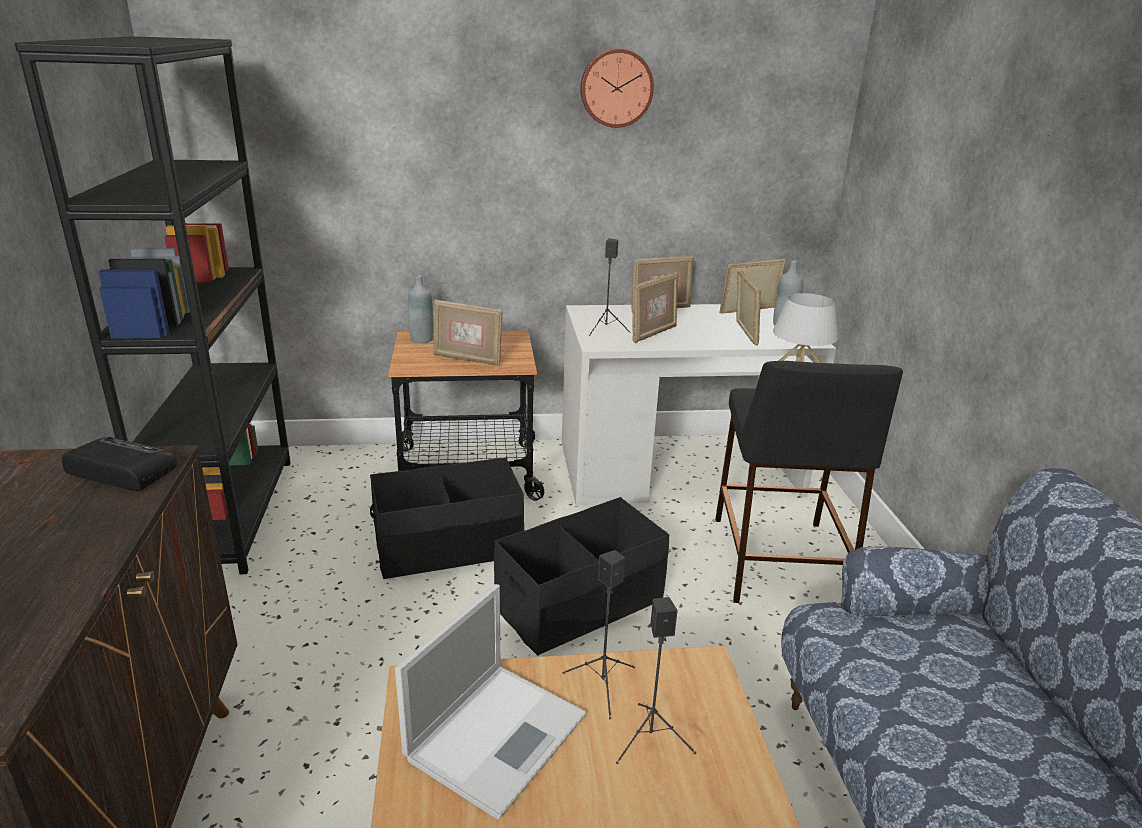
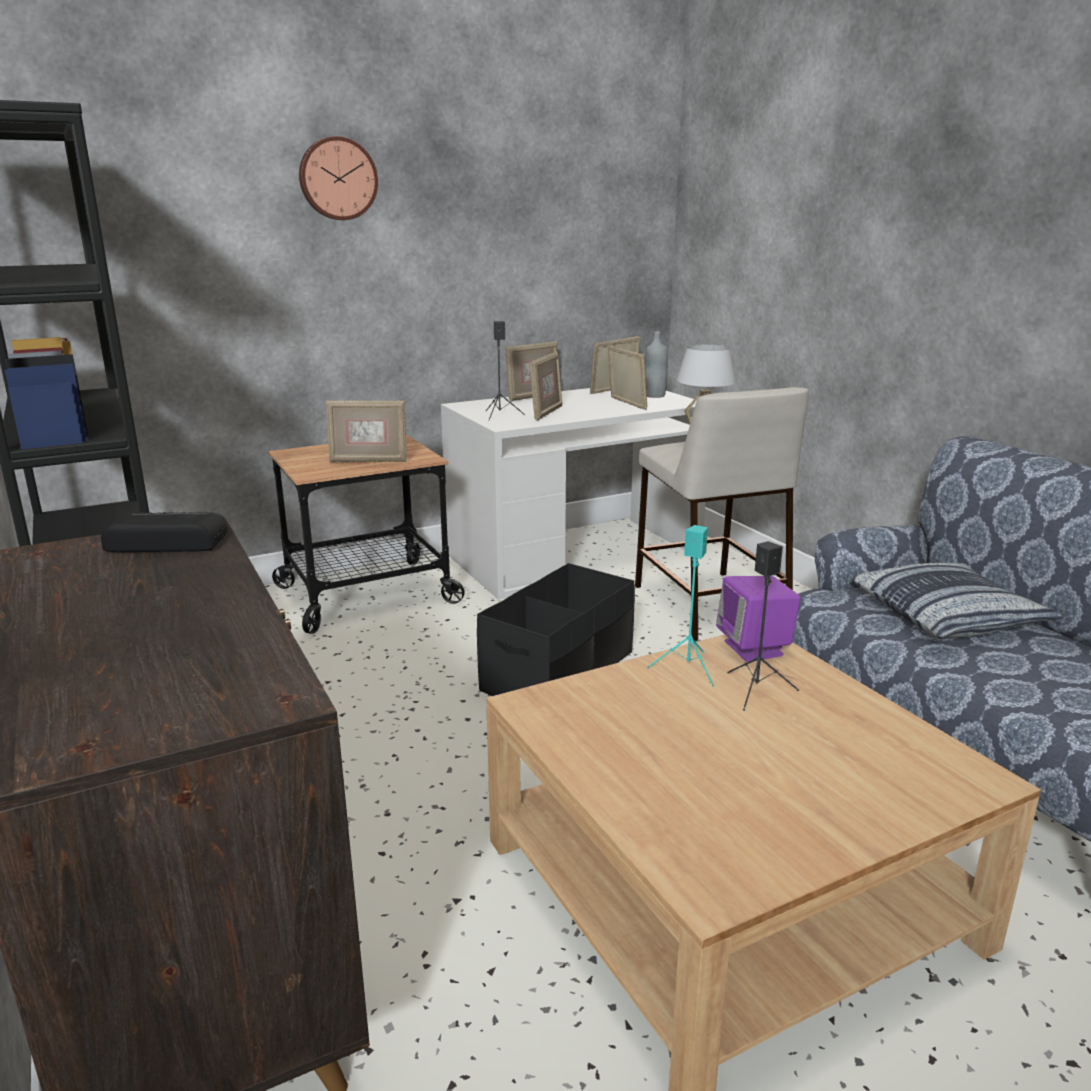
camera: 20 degrees left, 5 degrees down
(422, 339) = (302, 453): grey bottle -> none
(448, 547) = (395, 655): black storage box -> none
(498, 734) = (630, 716): laptop -> none
(603, 686) = (688, 668): black speaker -> turquoise speaker
(616, 88) = (469, 178): wall clock -> wall clock (337, 179)
(691, 678) = (754, 648): none -> purple speaker
(777, 558) = (708, 603): black stool -> beige stool
(962, 689) = (948, 616): none -> pillow

